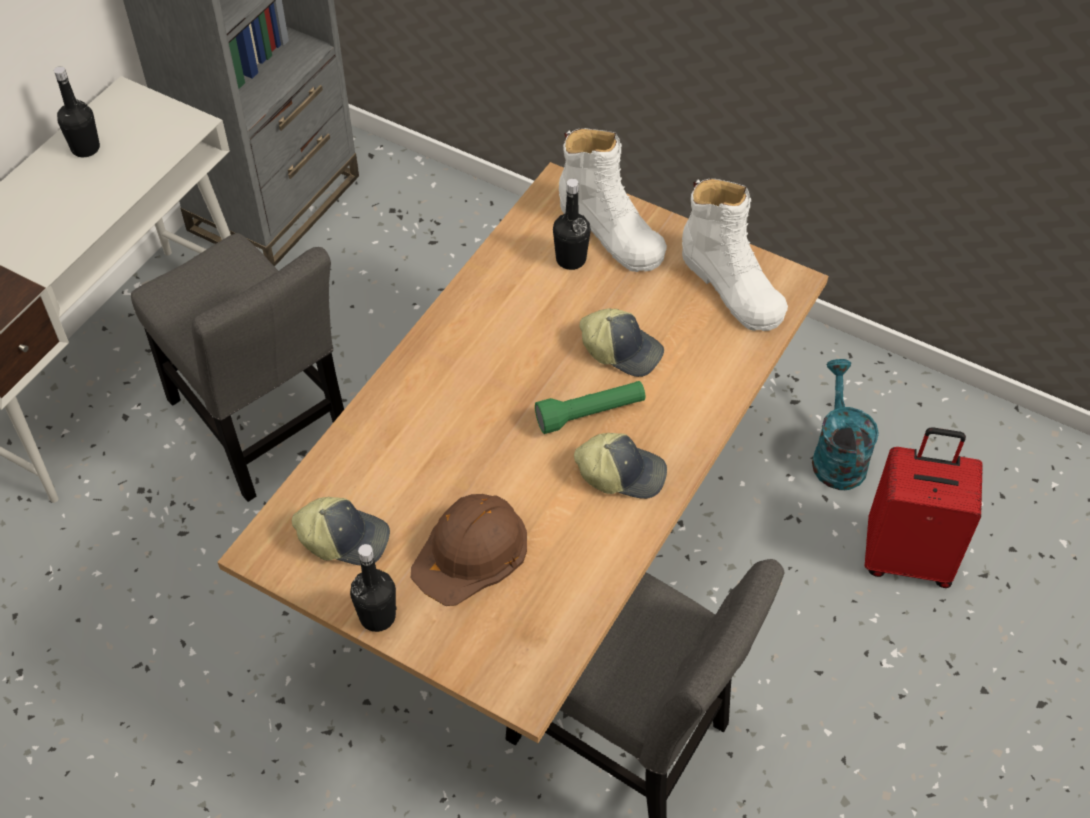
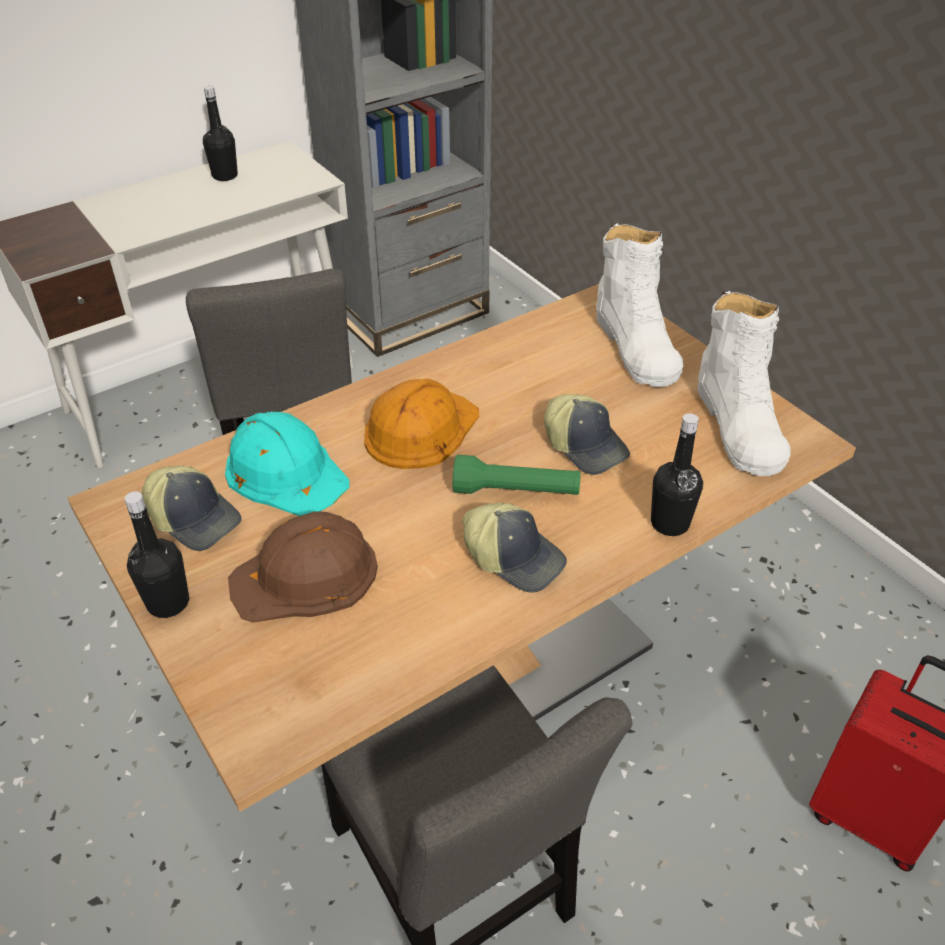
camera: 25 degrees right, 10 degrees down
(390, 466) = (286, 471): none -> turquoise hard hat
(477, 383) = (420, 429): none -> orange hard hat
(571, 259) = (581, 357): black bottle -> black bottle (669, 523)
(837, 455) = (828, 679): turquoise watering can -> none

